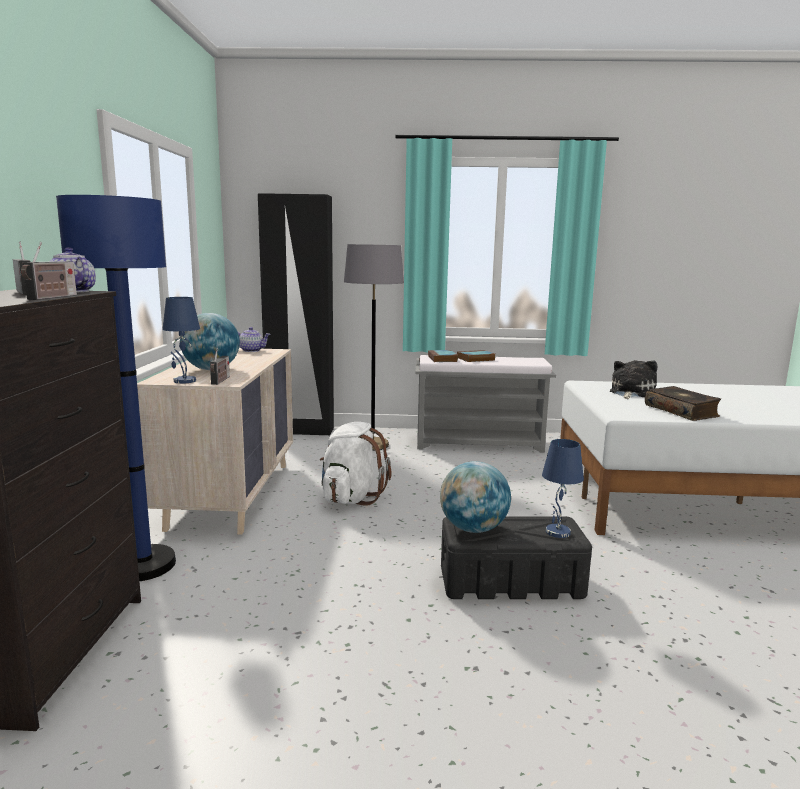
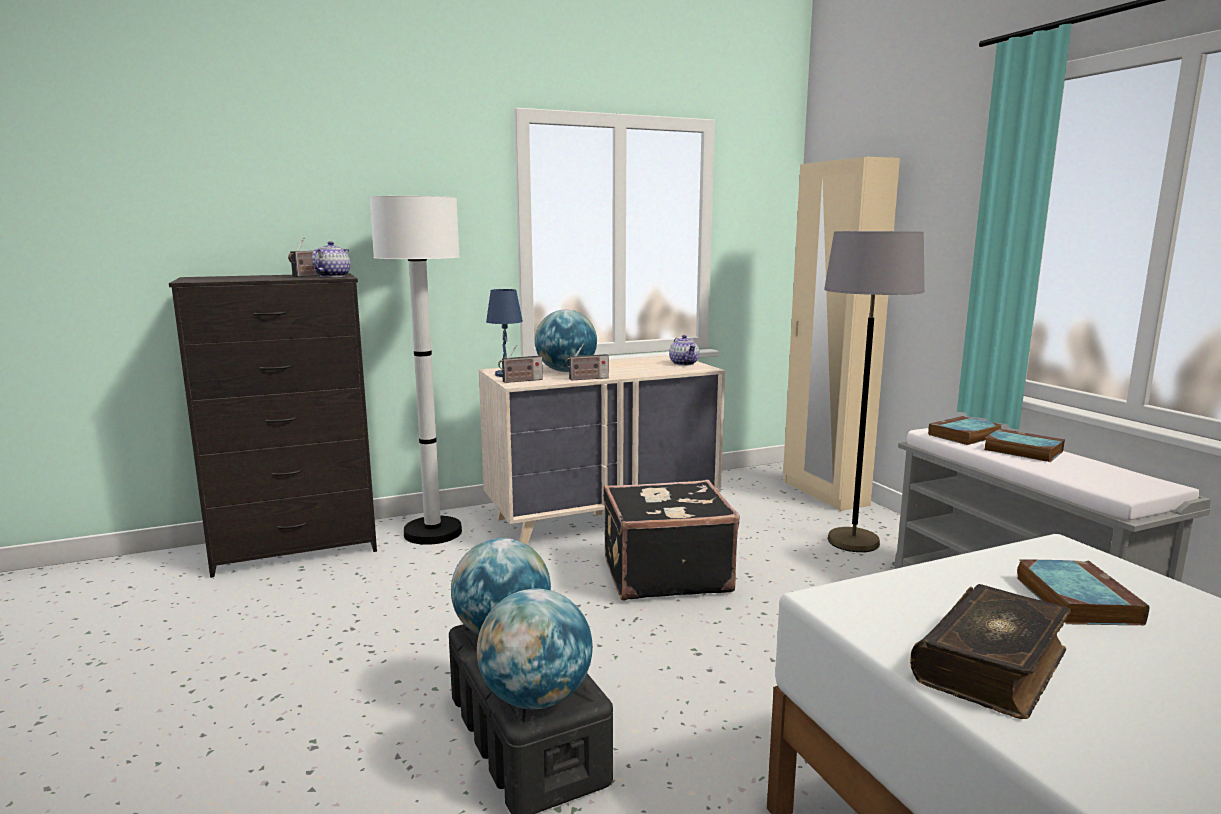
camera: 65 degrees right, 0 degrees up
(51, 297) = (269, 279): radio -> radio (587, 379)
(143, 565) = (433, 533): blue floor lamp -> white floor lamp
(300, 431) = (824, 493): black wardrobe -> beige wardrobe
(351, 497) = (664, 574): white backpack -> black suitcase
(558, 532) = (535, 698): blue table lamp -> globe
(630, 392) = (1074, 599): plush toy -> book

